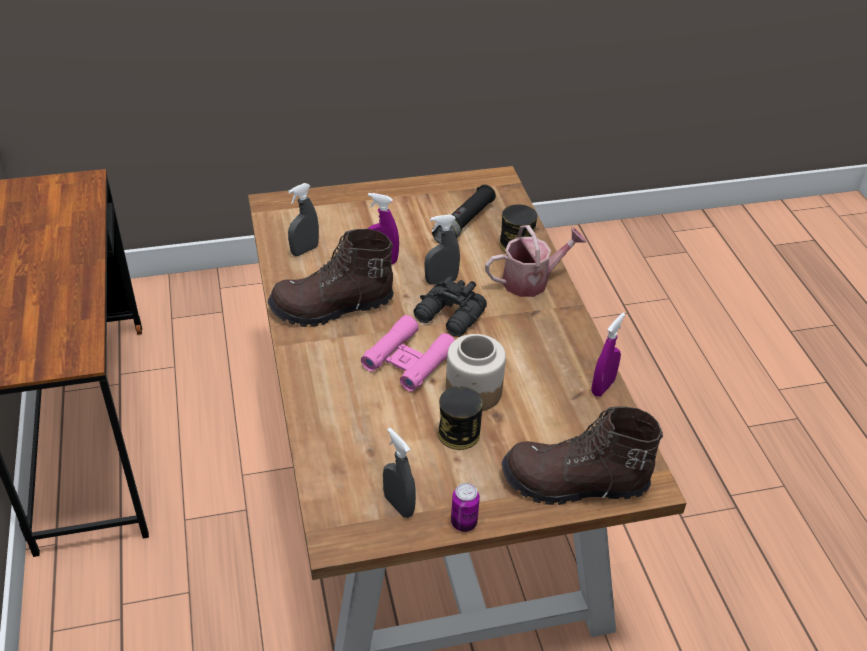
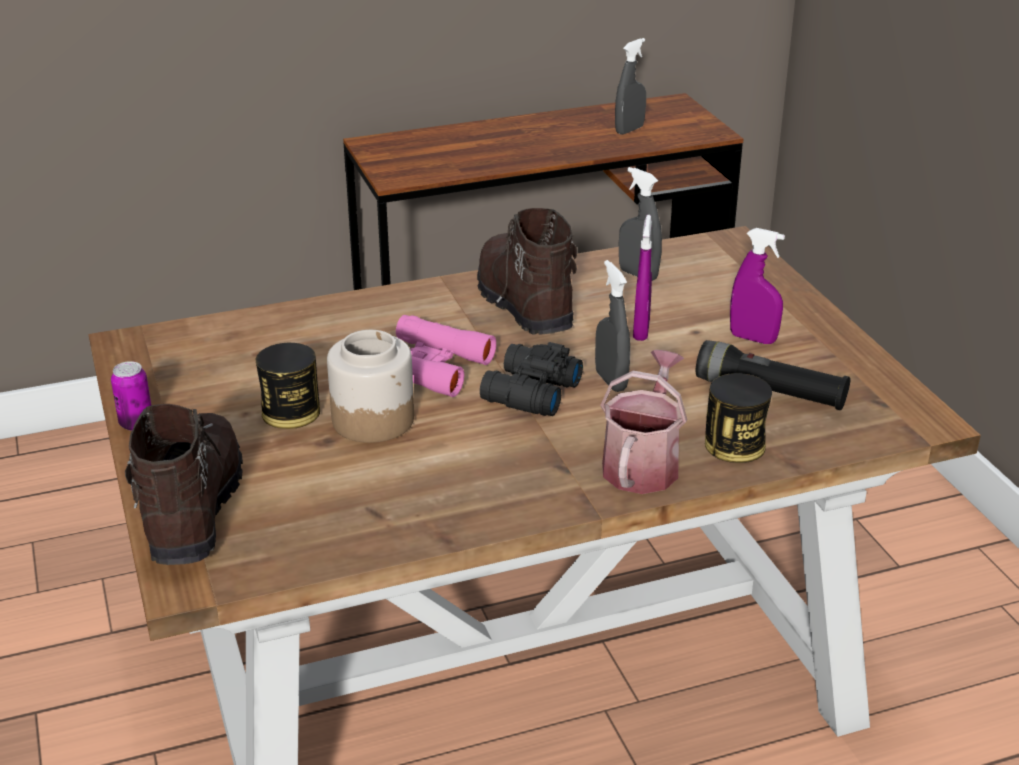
camera: 85 degrees right, 10 degrees down
(398, 505) = (170, 377): grey spray bottle -> grey spray bottle (629, 130)
(531, 281) = (643, 463): watering can -> watering can turned 135 degrees counterclockwise
(603, 387) = (395, 537): purple spray bottle -> purple spray bottle (753, 338)

